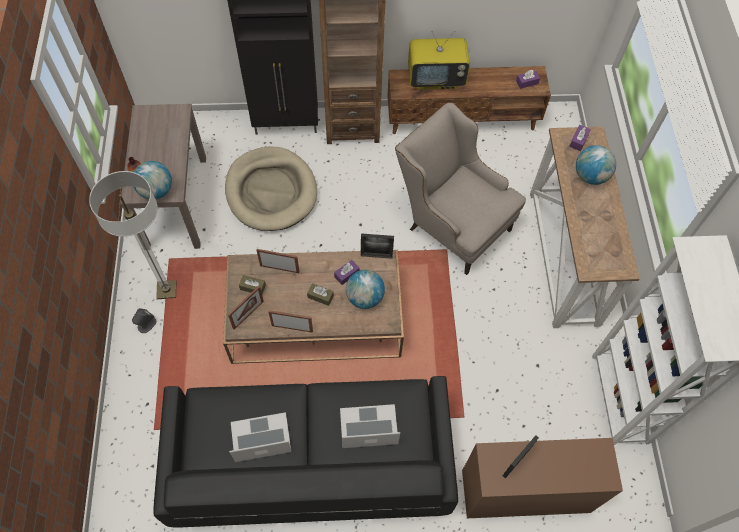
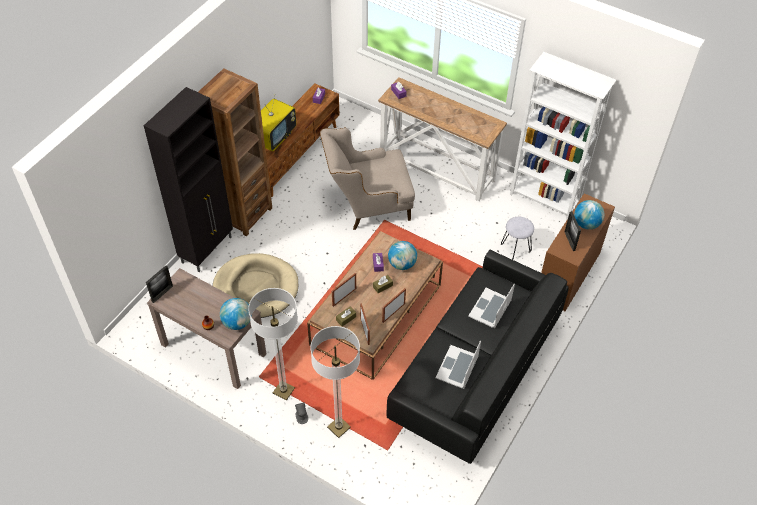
camera: 55 degrees left, 10 degrees down
(154, 366) = (339, 427): none -> floor lamp
(376, 256) = (377, 242): picture frame -> picture frame (162, 294)
(518, 407) = (515, 247): none -> grey stool
(590, 176) = (426, 102): globe -> globe (586, 224)

